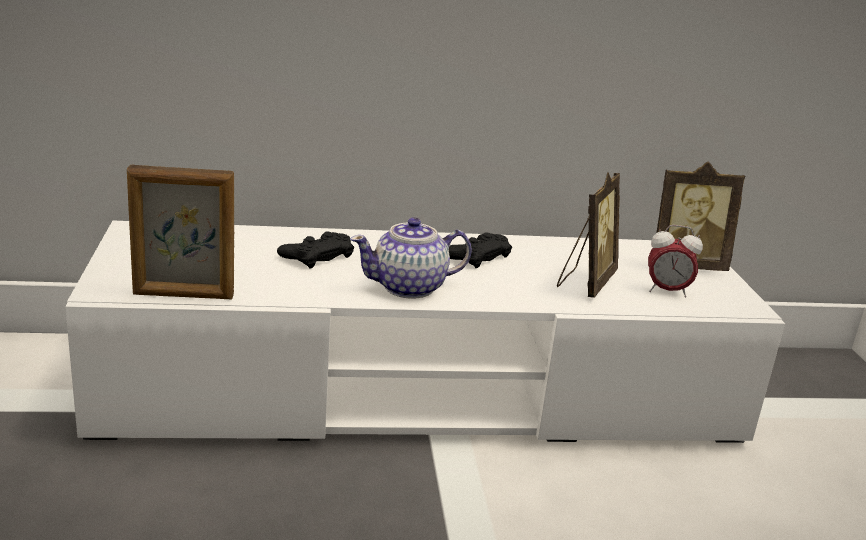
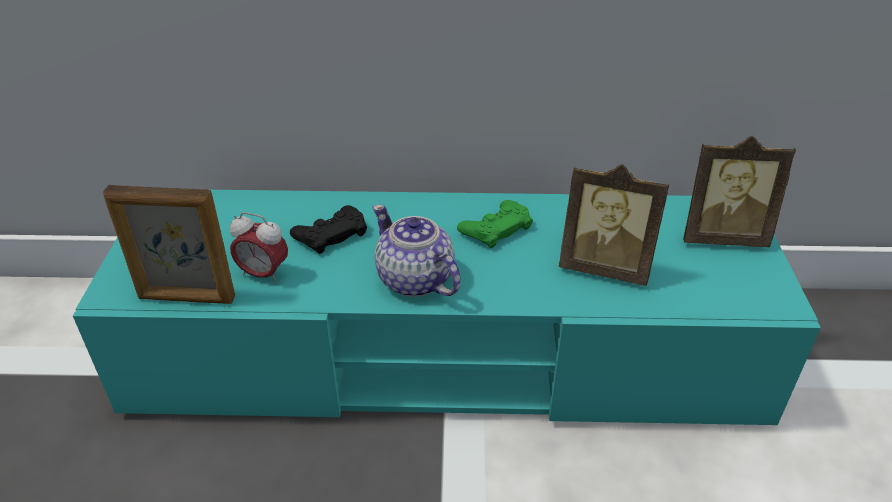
camera: 10 degrees right, 15 degrees up
(410, 287) = (415, 280): teapot -> teapot turned 60 degrees clockwise
(421, 392) = (446, 352): white tv stand -> turquoise tv stand
(476, 256) = (496, 229): black game controller -> green game controller
(585, 282) = (605, 267): picture frame -> picture frame turned 75 degrees clockwise
(667, 291) = (693, 279): alarm clock -> alarm clock (263, 274)

